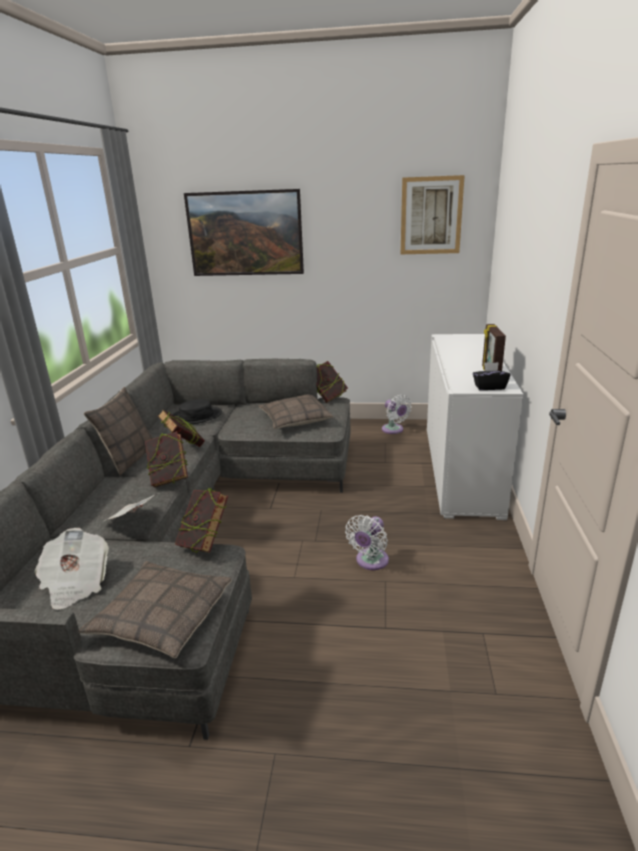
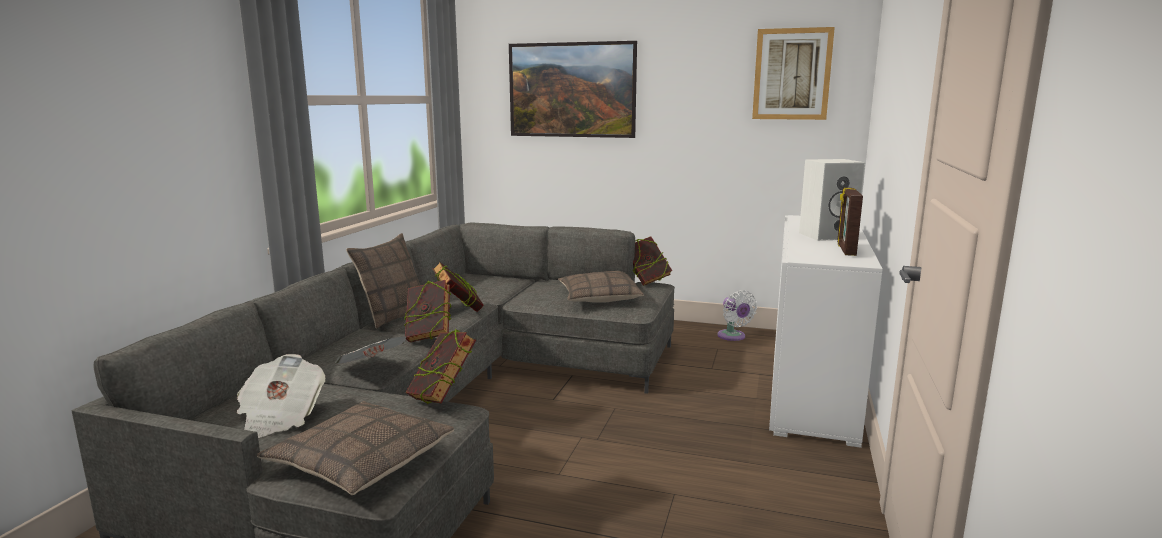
camera: 10 degrees right, 10 degrees down
(196, 416) = (485, 285): black hat -> none
(370, 561) = (661, 470): white fan -> none
(472, 357) = (828, 235): none -> white speaker
(489, 387) = (839, 260): black tissue box -> none

